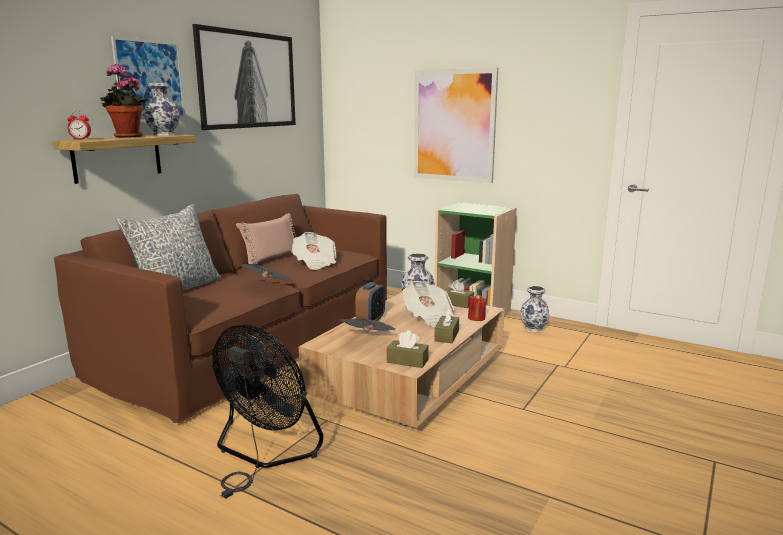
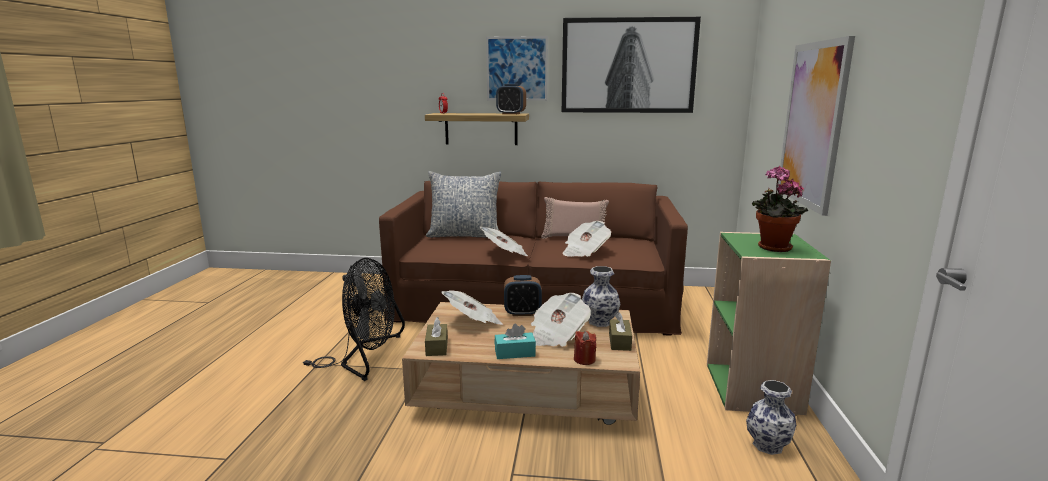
camera: 65 degrees right, 0 degrees up
(127, 137) = (477, 113): potted plant -> potted plant (771, 248)
(164, 134) = (511, 114): vase -> alarm clock
(446, 336) = (515, 353): brown tissue box -> turquoise tissue box

